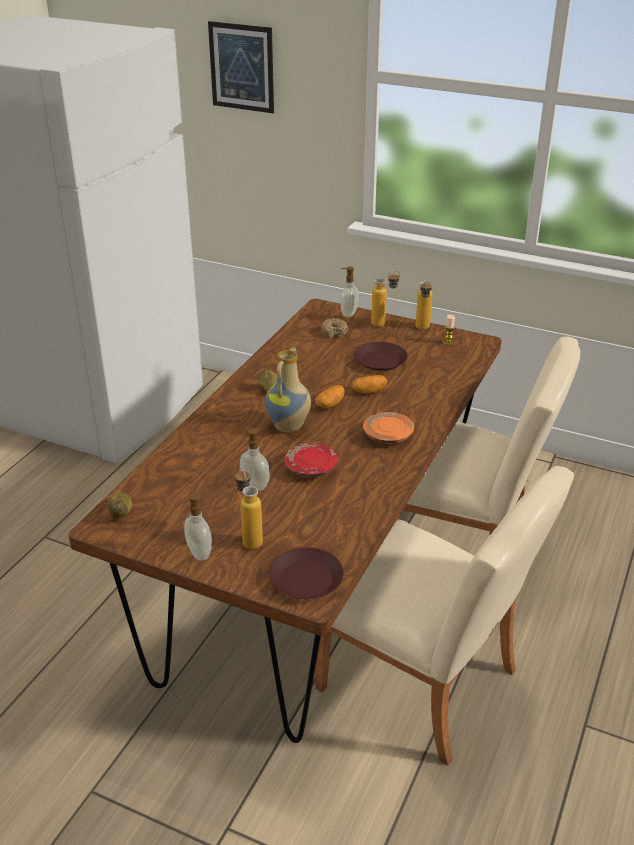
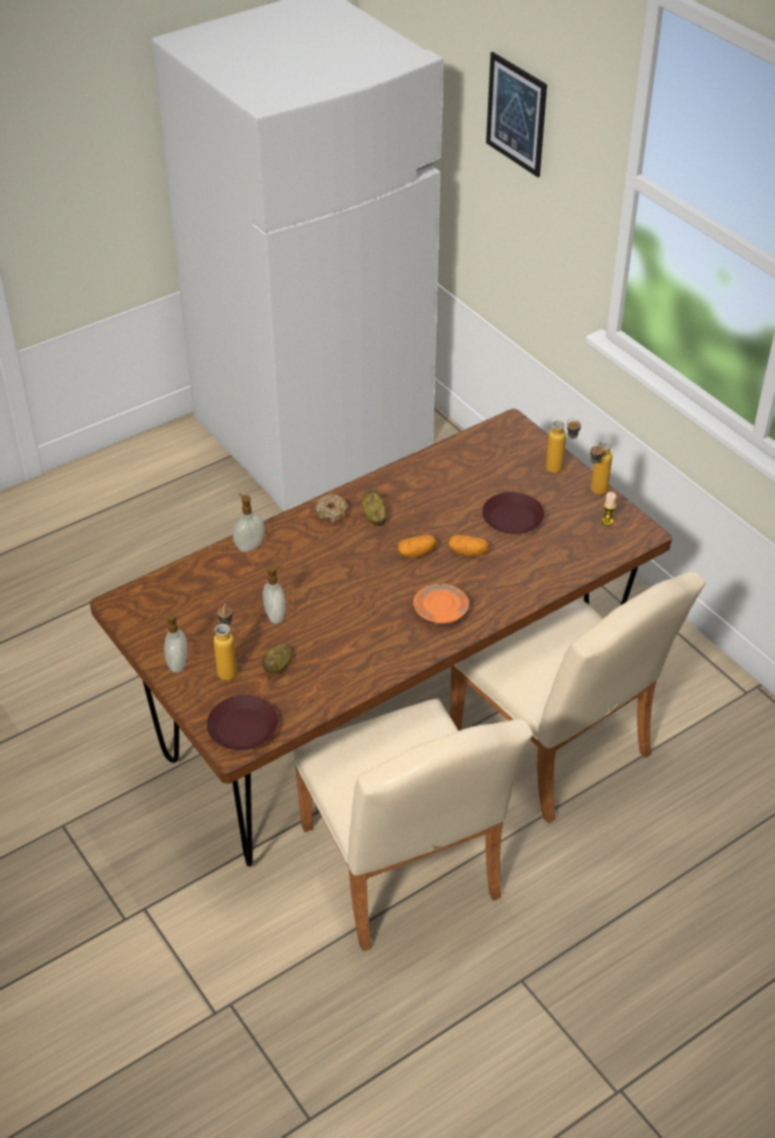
camera: 30 degrees right, 10 degrees up
(122, 513) = (145, 597): potato -> potato (278, 666)
(289, 427) = (356, 564): vase -> none
(310, 468) = (338, 618): red plate -> none
(334, 332) = (497, 463): donut -> donut (332, 513)
(348, 313) = (534, 443): soap dispenser -> soap dispenser (249, 545)

